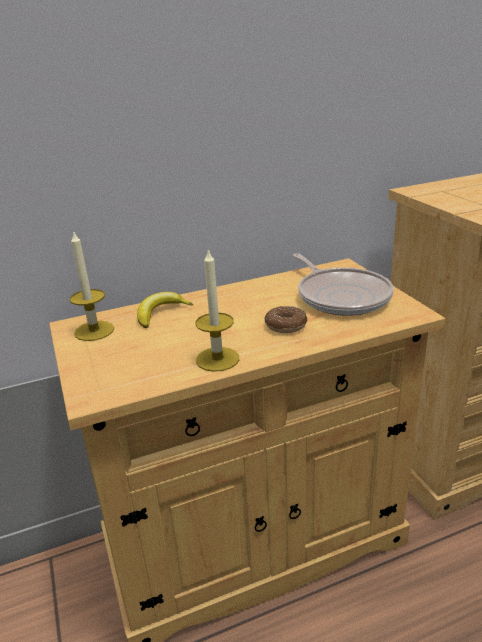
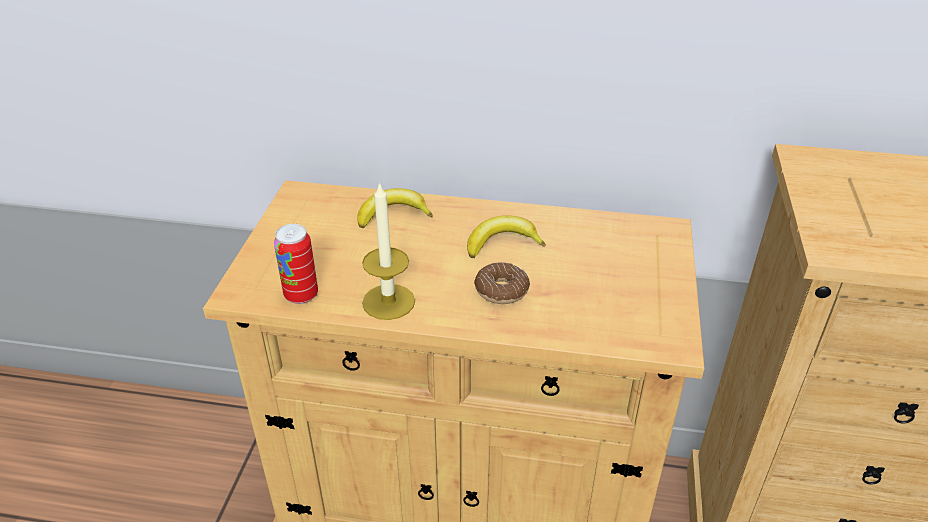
camera: 30 degrees right, 10 degrees up
(94, 331) = (312, 210): candle -> none
(146, 380) = (301, 295): none -> can
(255, 303) = (502, 243): none -> banana
(341, 296) = (611, 276): frying pan -> none

